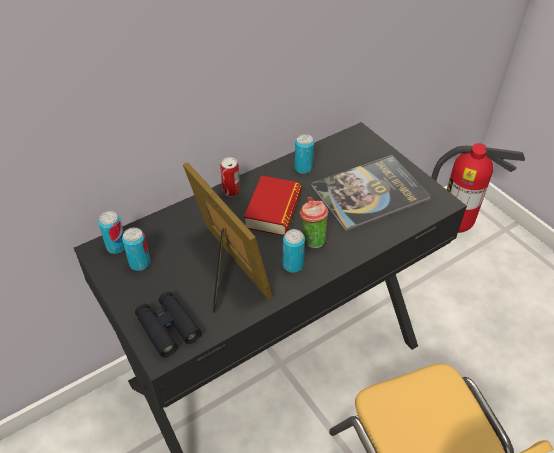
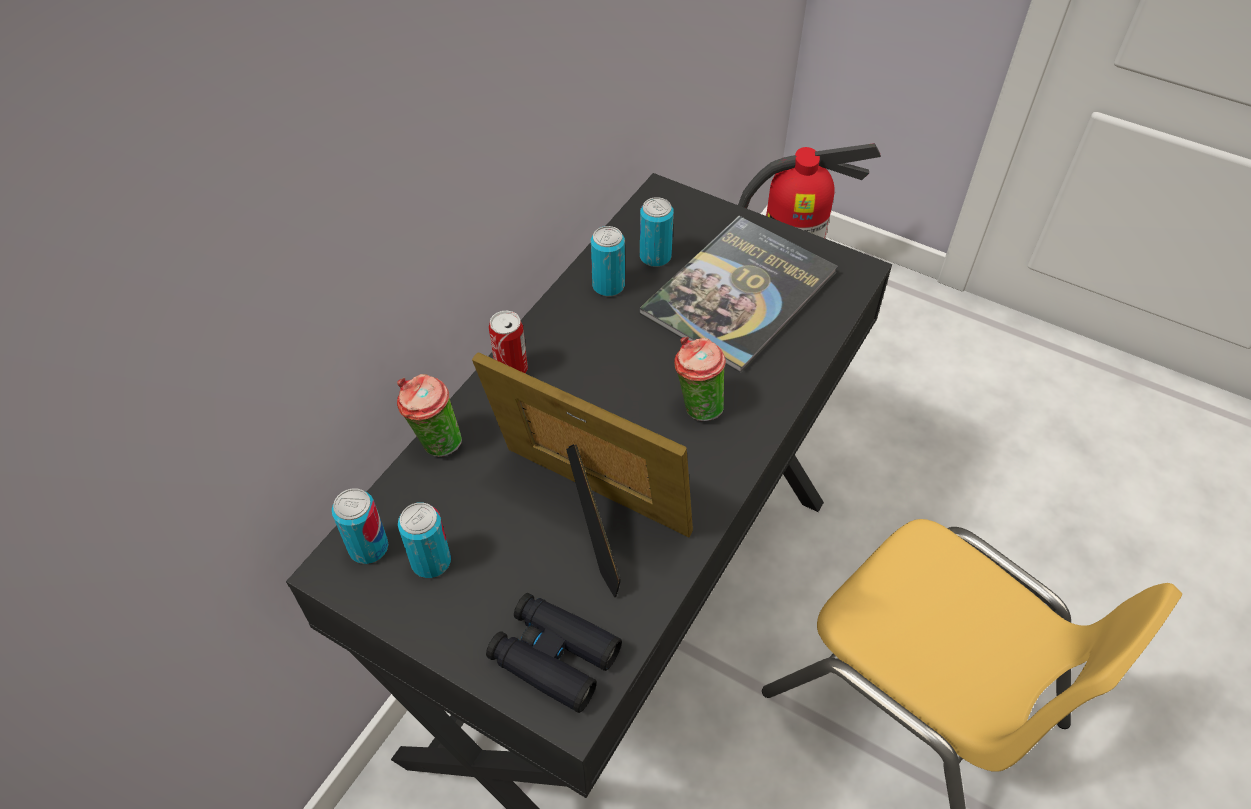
camera: 25 degrees left, 5 degrees up
(174, 212) = (434, 443): none -> cup
(273, 211) = (604, 379): book -> none
(293, 265) = (692, 462): can -> can (655, 257)

